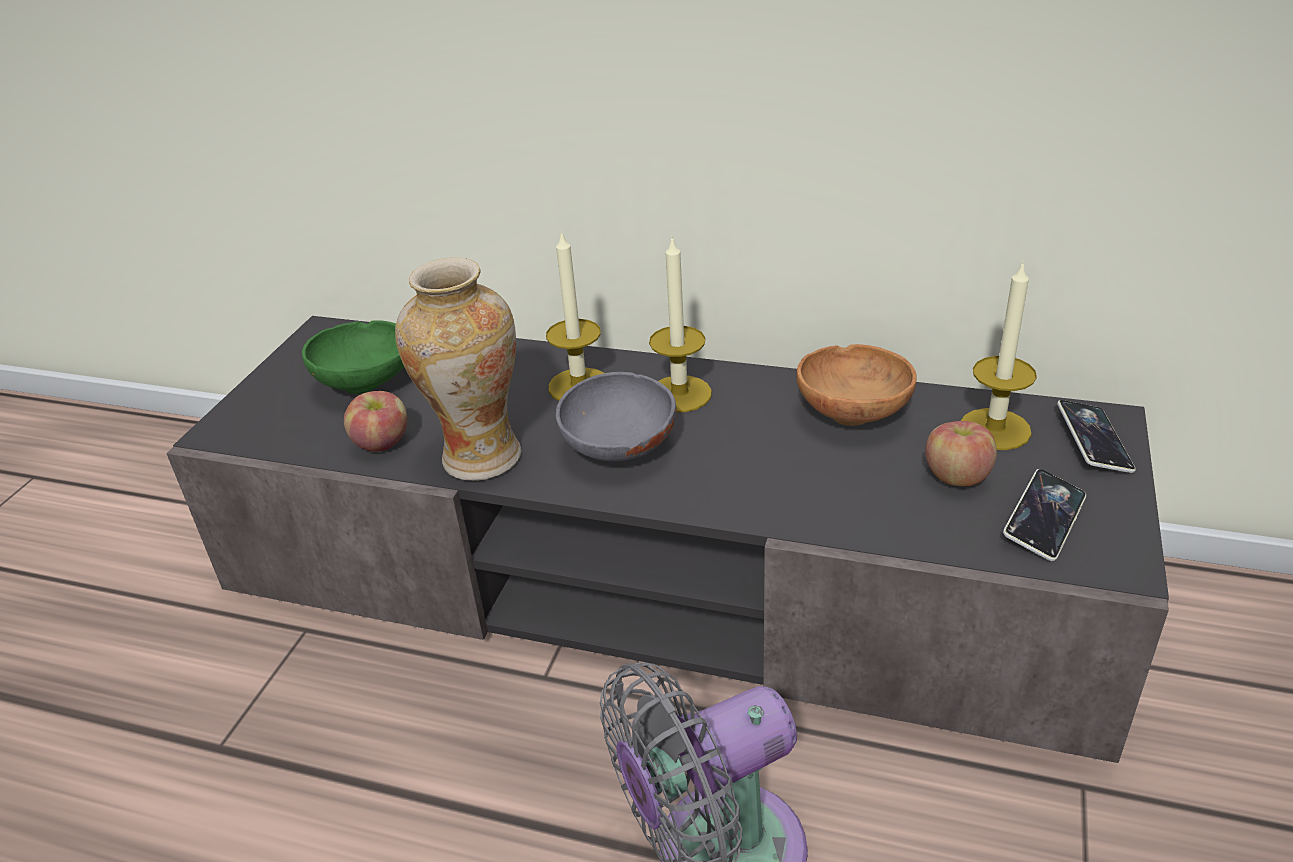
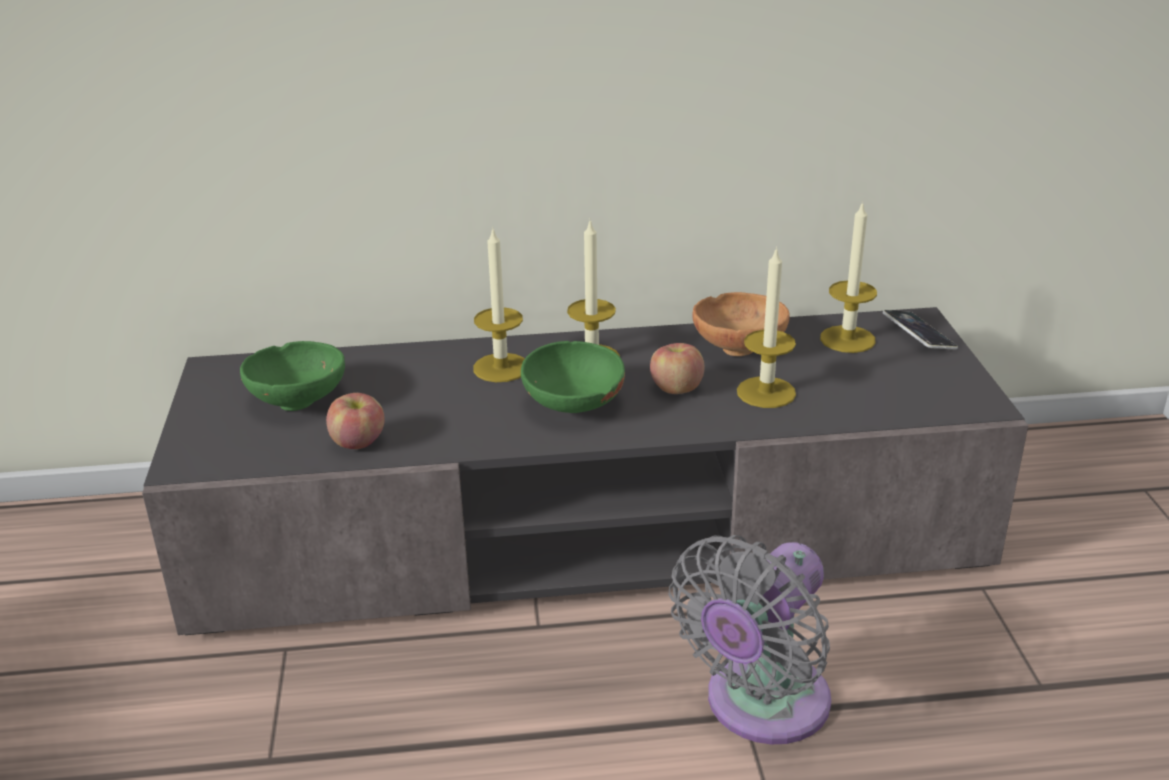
camera: 25 degrees left, 5 degrees down
(479, 456) = (457, 434): vase -> none
(617, 450) = (573, 407): grey bowl -> green bowl
(845, 480) = (766, 392): none -> candle
(956, 477) = (842, 374): apple -> apple (676, 388)
(1044, 520) = (919, 389): phone -> none

